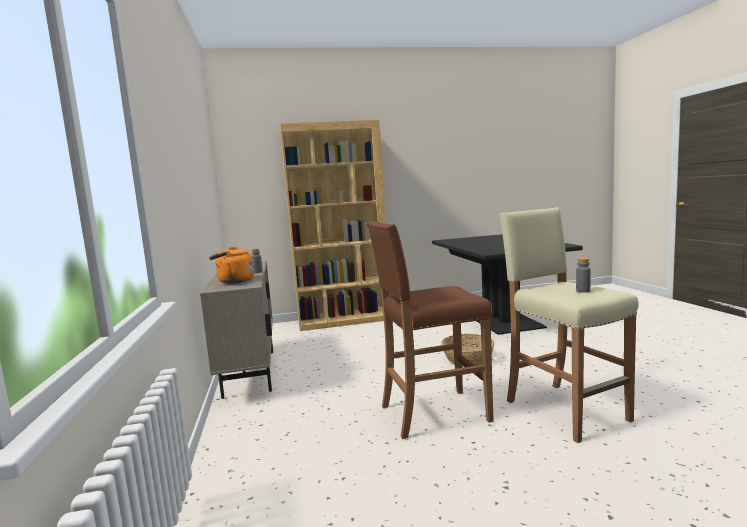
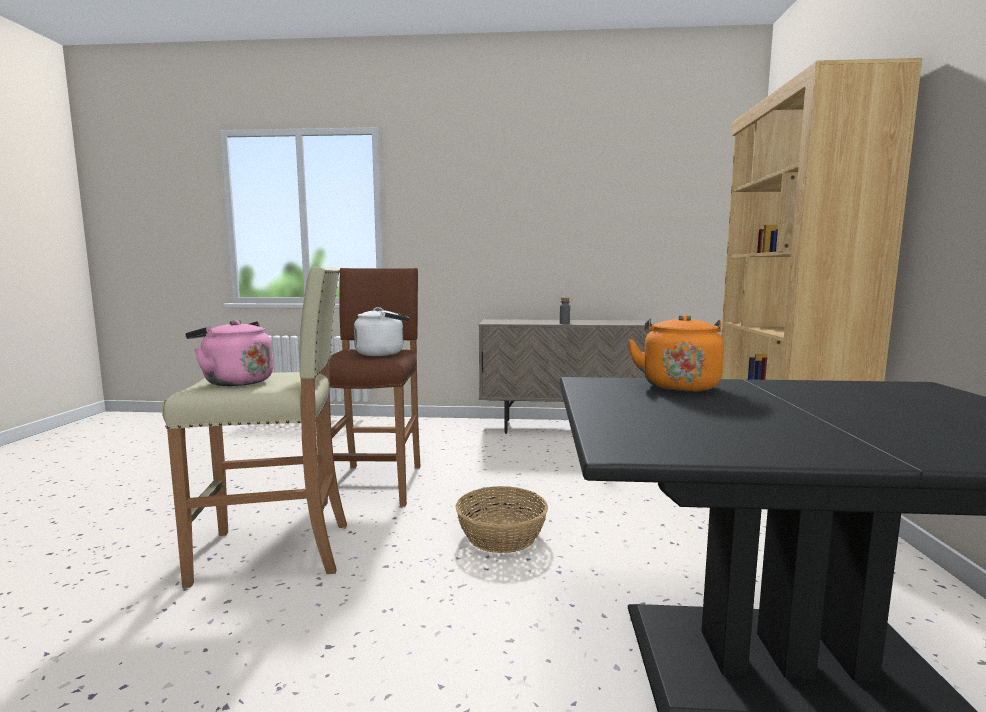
camera: 105 degrees right, 0 degrees up
(233, 281) = (520, 321): orange kettle -> orange kettle (678, 385)
(431, 291) = (383, 353): none -> white kettle
(583, 291) = (235, 382): grey bottle -> pink kettle

